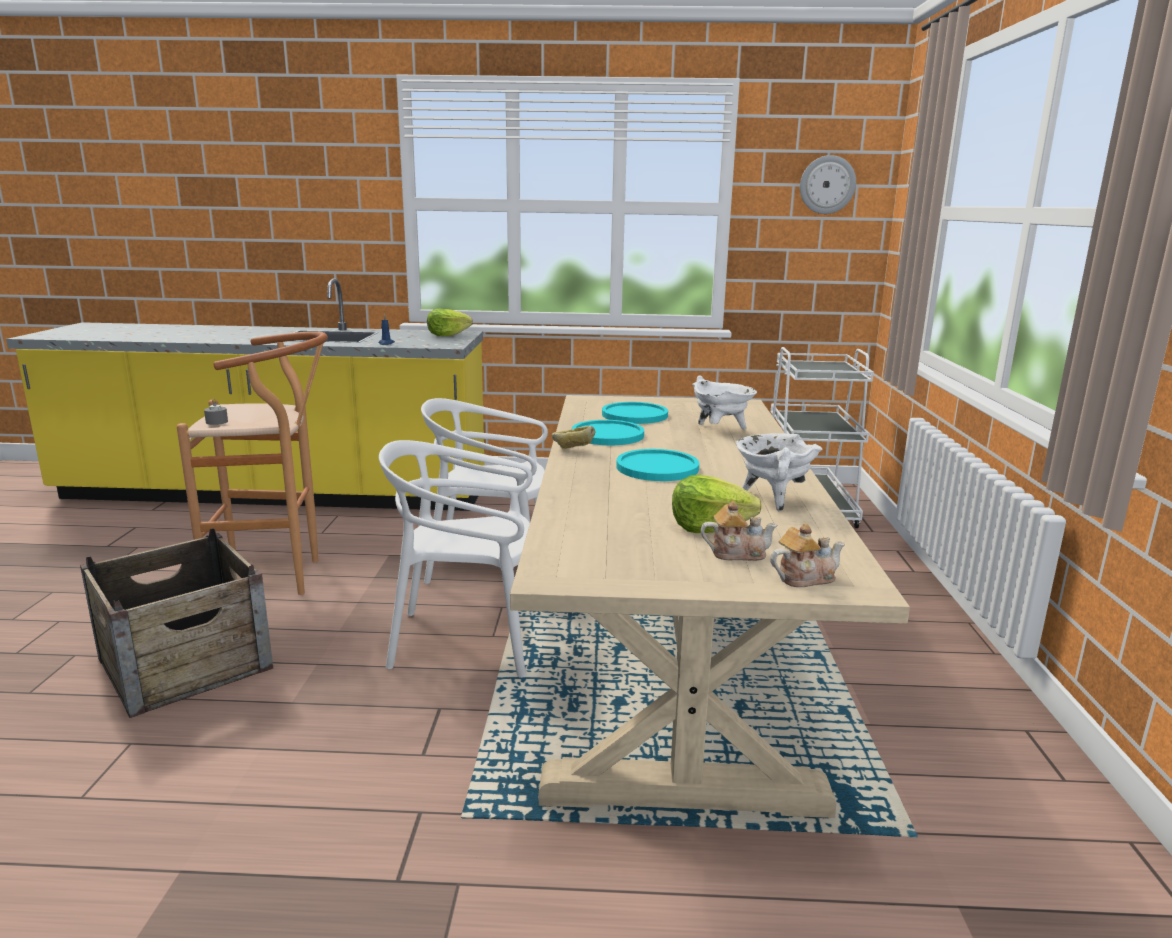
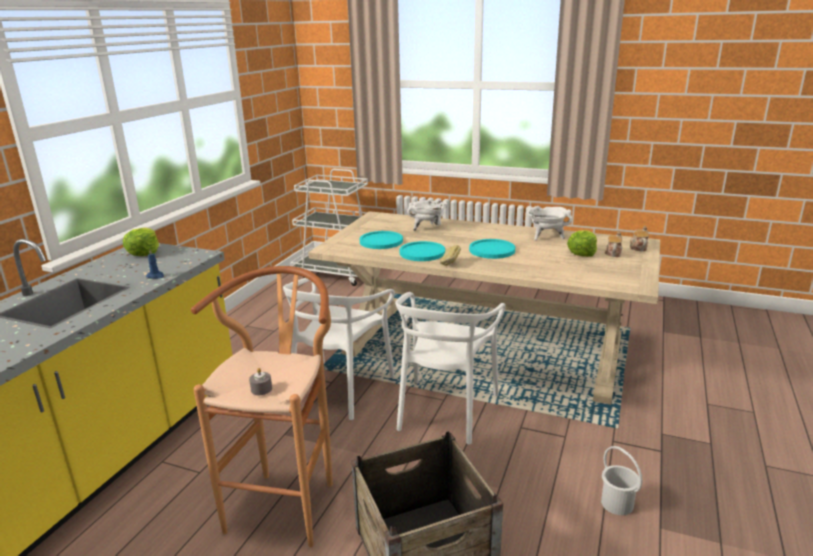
camera: 70 degrees left, 5 degrees up
(247, 818) = (617, 503): none -> white bucket
(827, 185) = (275, 69): wall clock -> none

